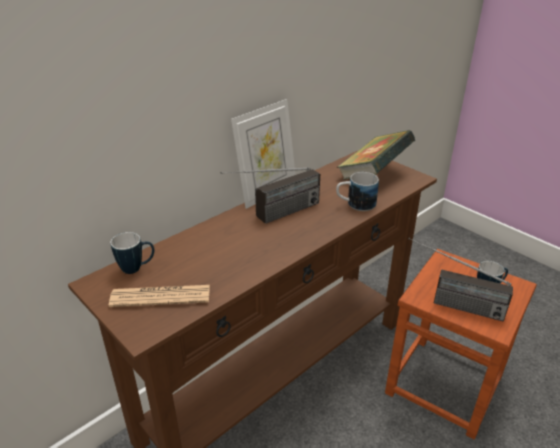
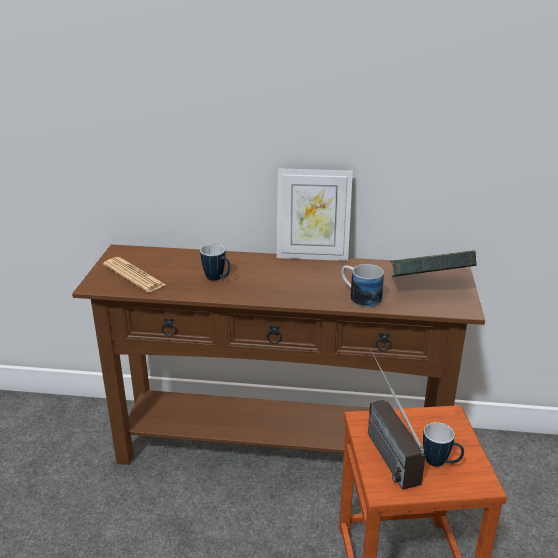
camera: 50 degrees right, 5 degrees down
(137, 268) = (151, 255): mug -> mug (217, 279)
(274, 216) = (284, 272): radio -> none

